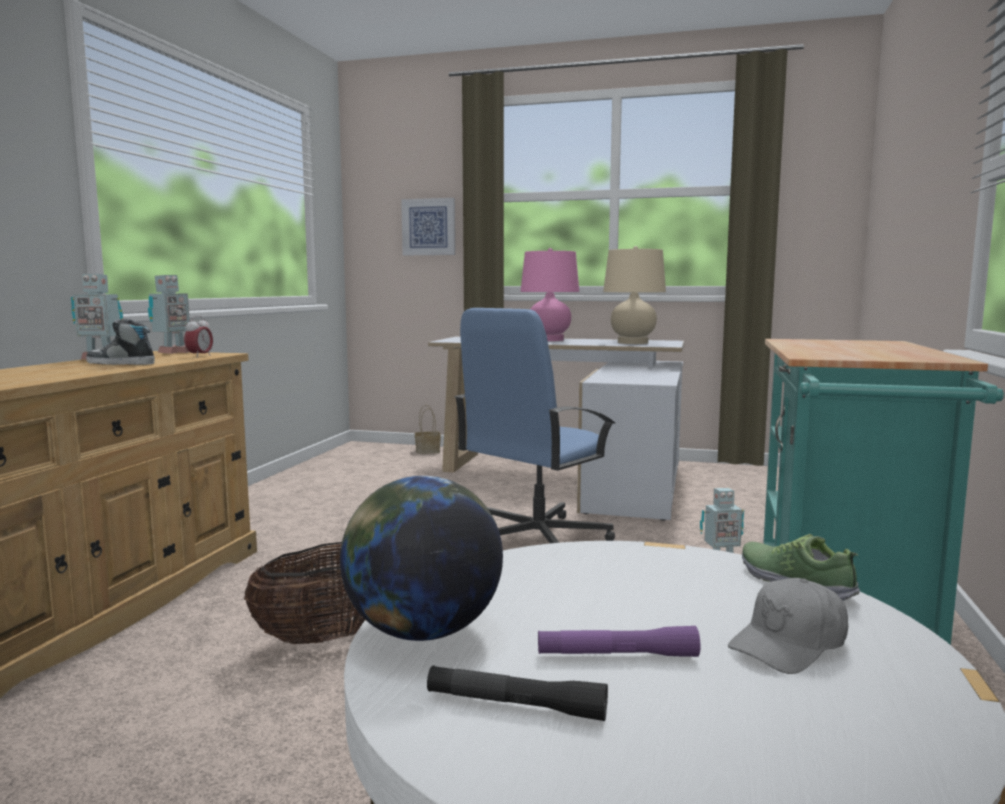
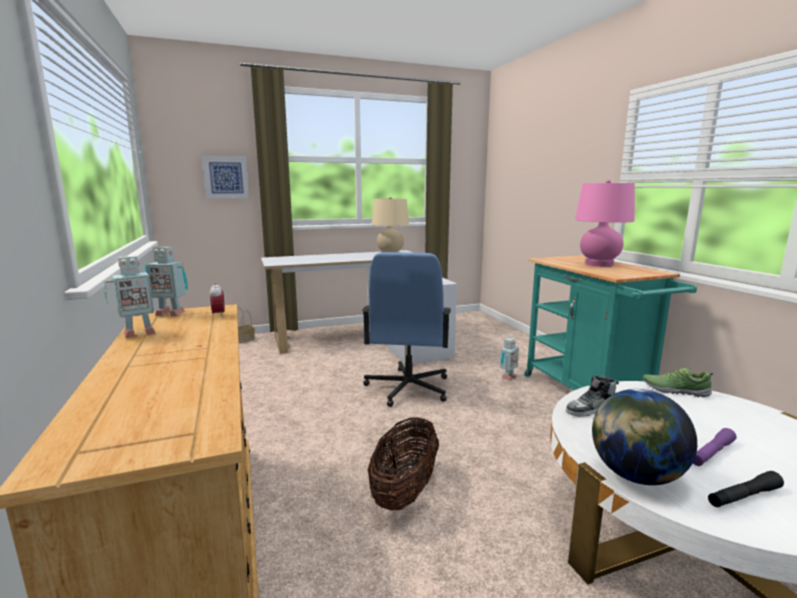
camera: 35 degrees left, 5 degrees up
(121, 363) = (189, 337): shoe -> shoe (590, 410)
(172, 353) = (170, 313): toy robot -> toy robot turned 105 degrees clockwise
(549, 340) = (335, 256): pink table lamp -> pink table lamp (599, 264)
(790, 644) = (734, 422): grey cap -> none

